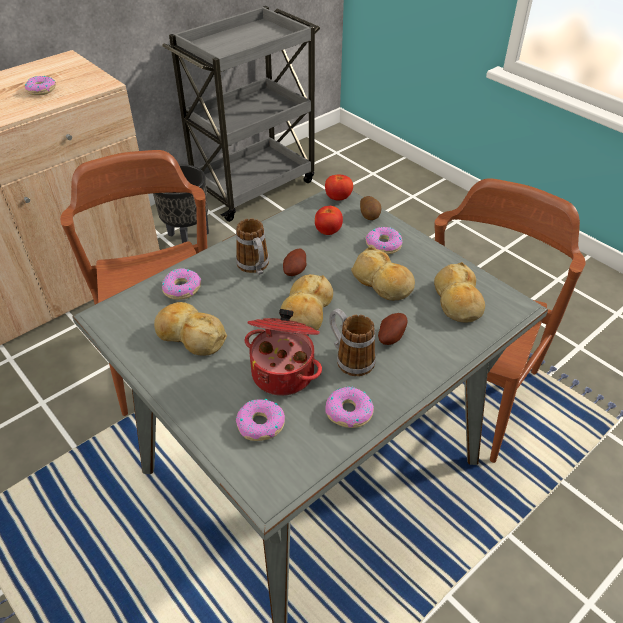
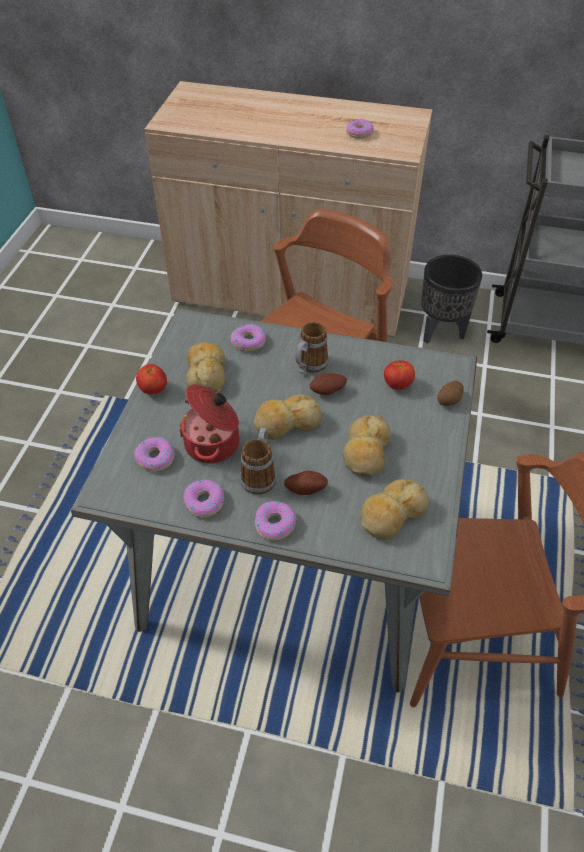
camera: 55 degrees right, 5 degrees up
(338, 198) = (450, 368): tomato -> tomato (153, 389)
(383, 245) = (417, 429): donut -> donut (275, 524)

